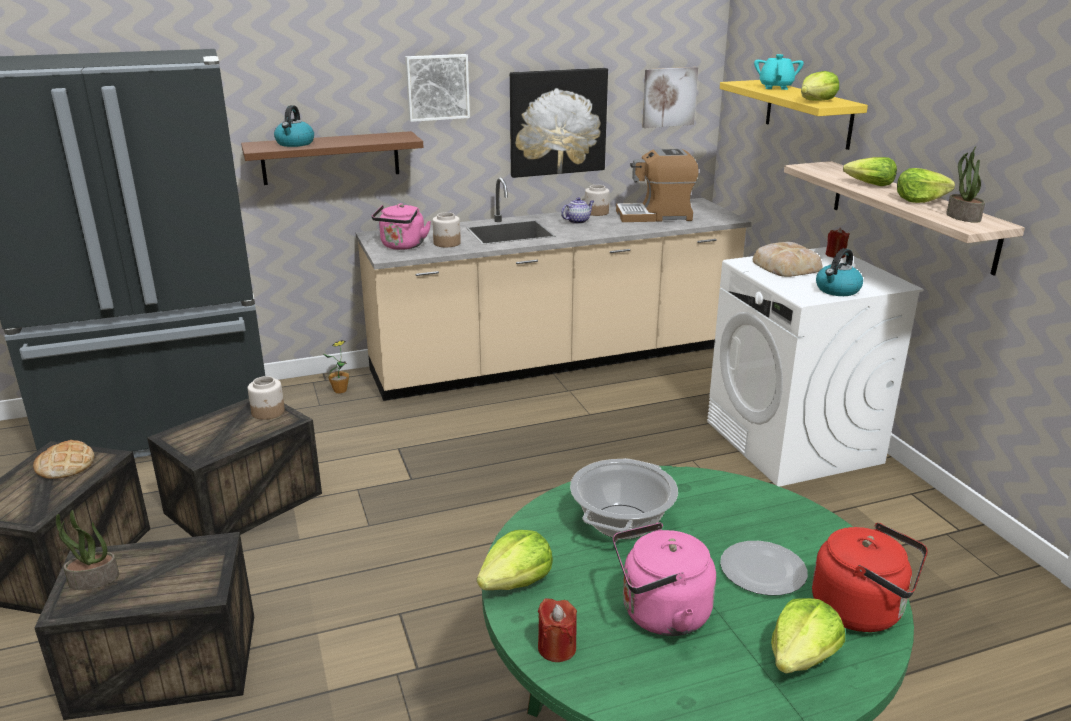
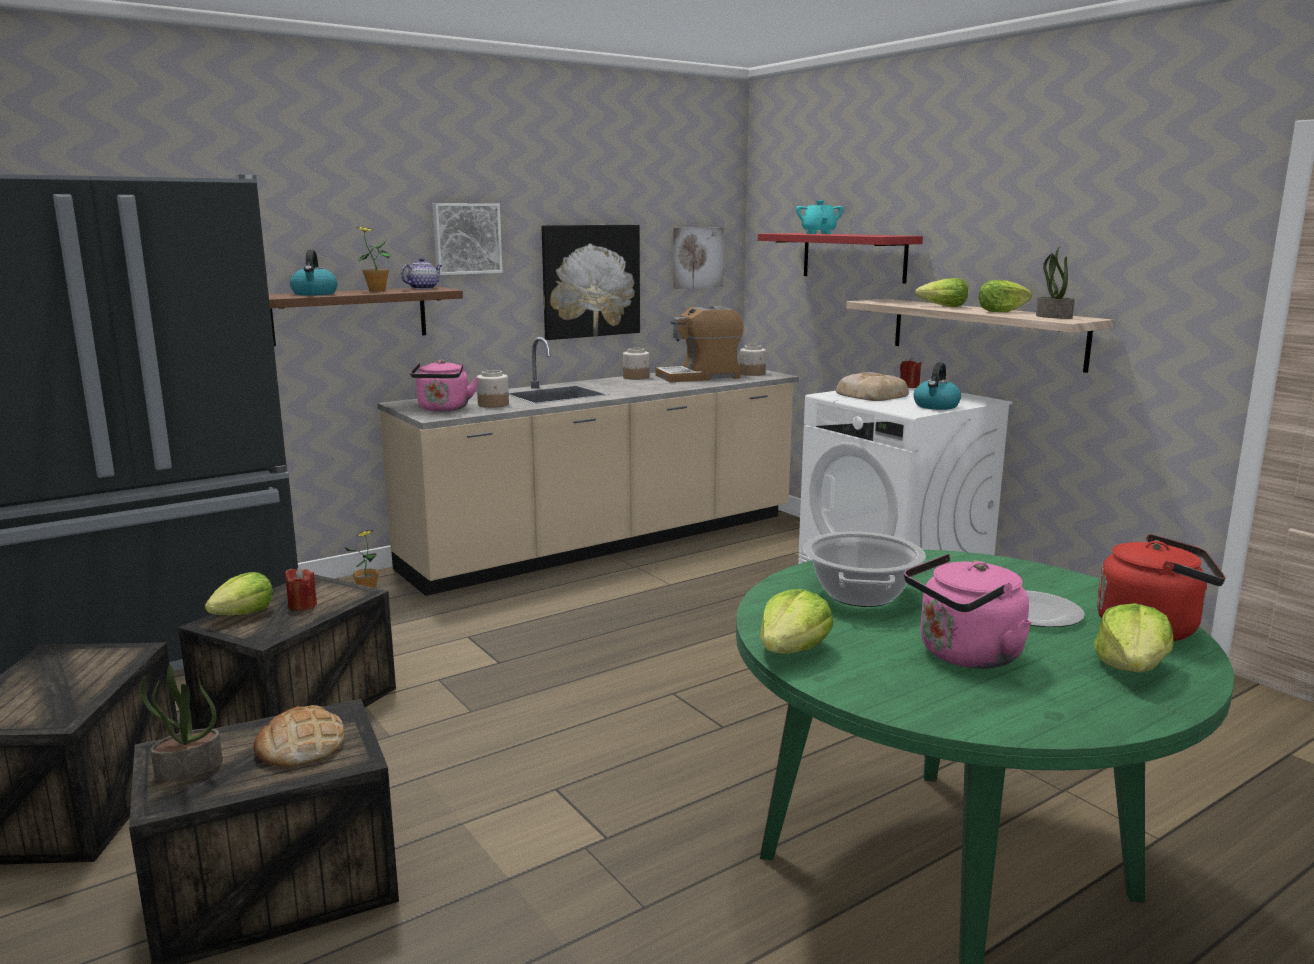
camera: 15 degrees left, 10 degrees down
(65, 465) = (77, 665): bread -> bread (300, 746)
(268, 412) = (327, 589): jar -> jar (752, 373)
(350, 139) = (377, 291): none -> potted plant
(557, 648) = (883, 694): red candle -> red candle (302, 605)
(577, 221) = (622, 384): teapot -> teapot (423, 288)
(808, 113) = (853, 257): yellow shelf -> red shelf
(816, 101) = (873, 235): lettuce -> lettuce (244, 614)

